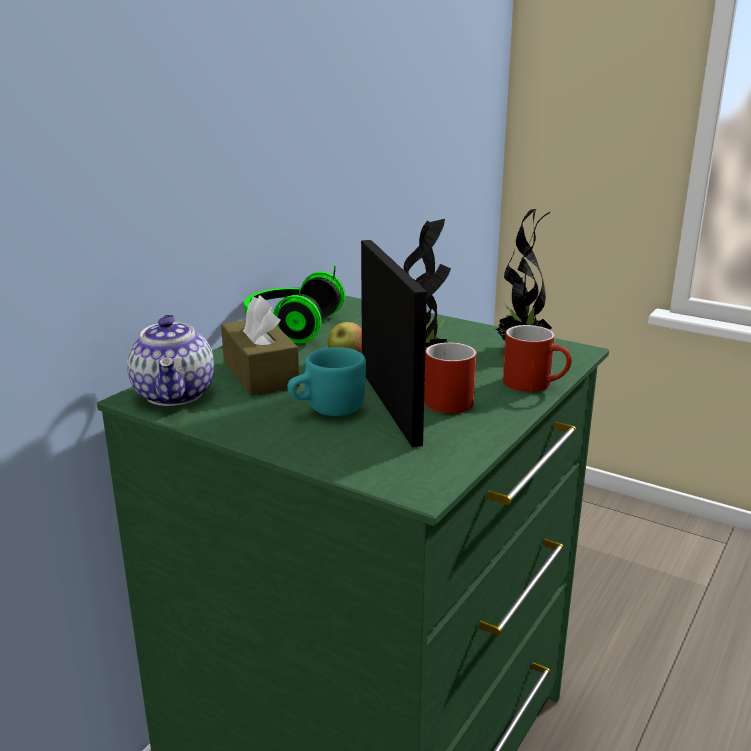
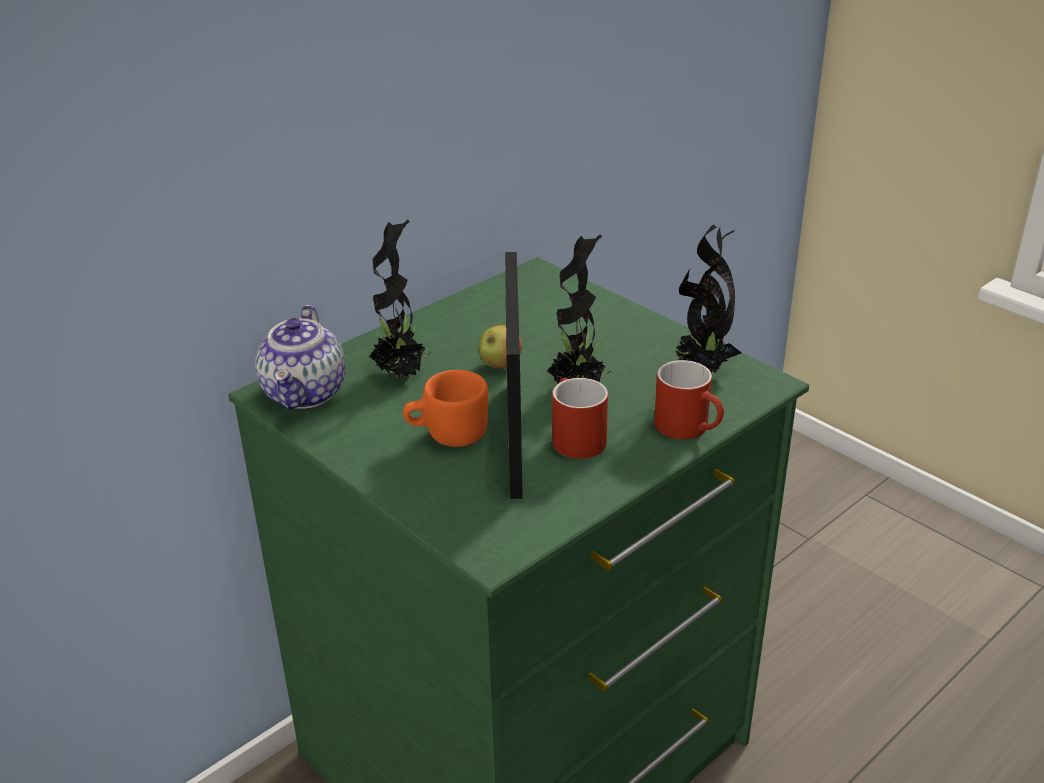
camera: 15 degrees right, 10 degrees up
(260, 373) = (401, 374): brown tissue box -> potted plant
(290, 326) = (462, 306): headphones -> none
(326, 409) = (447, 435): turquoise mug -> orange mug

